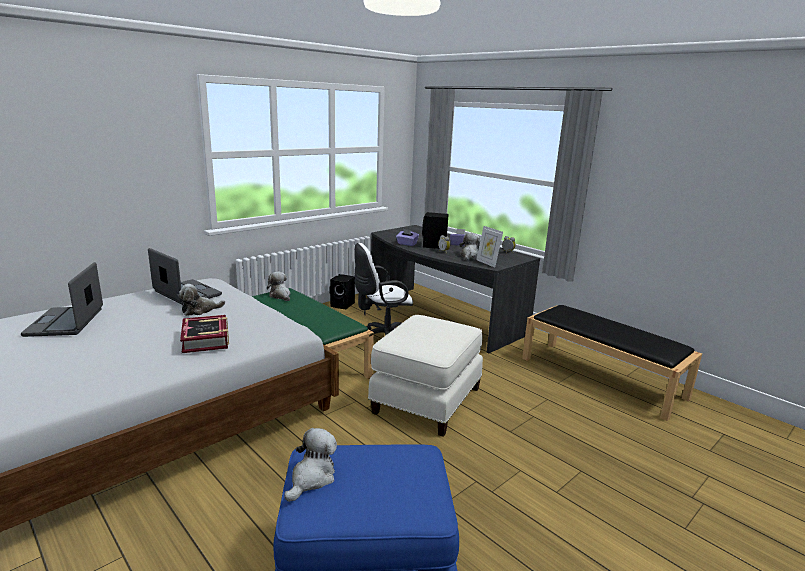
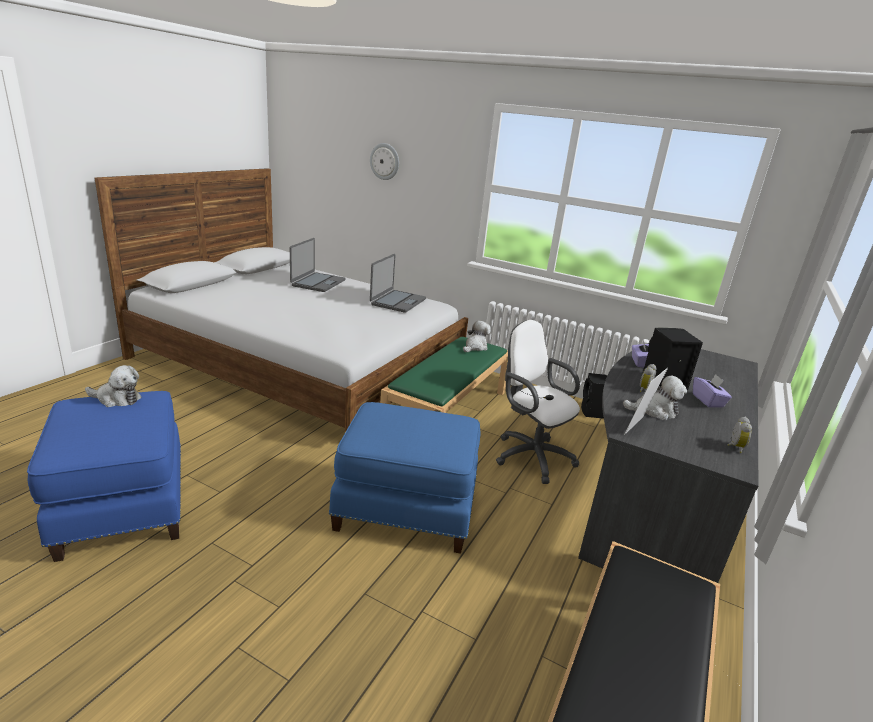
camera: 70 degrees right, 5 degrees up
(66, 149) = (385, 161): none -> wall clock
(66, 322) = (318, 283): laptop -> laptop turned 135 degrees clockwise
(199, 310) = (367, 311): plush toy -> none
(206, 339) = (305, 321): book -> none
(425, 399) = (406, 507): white ottoman -> blue ottoman

